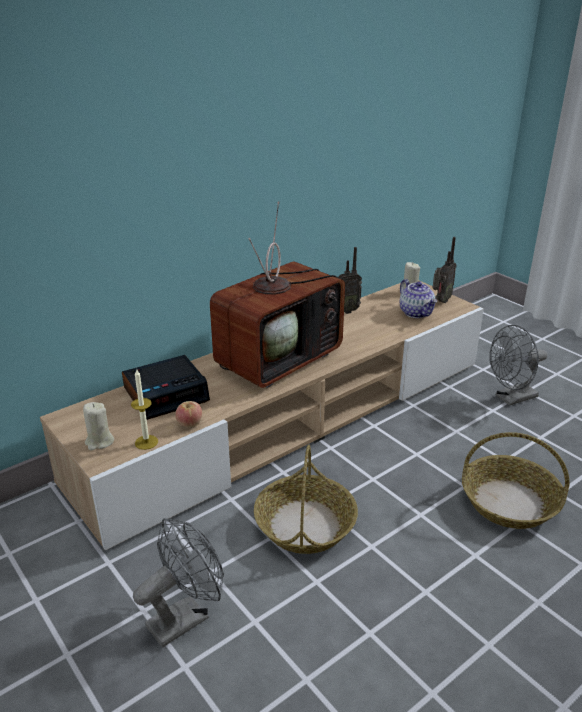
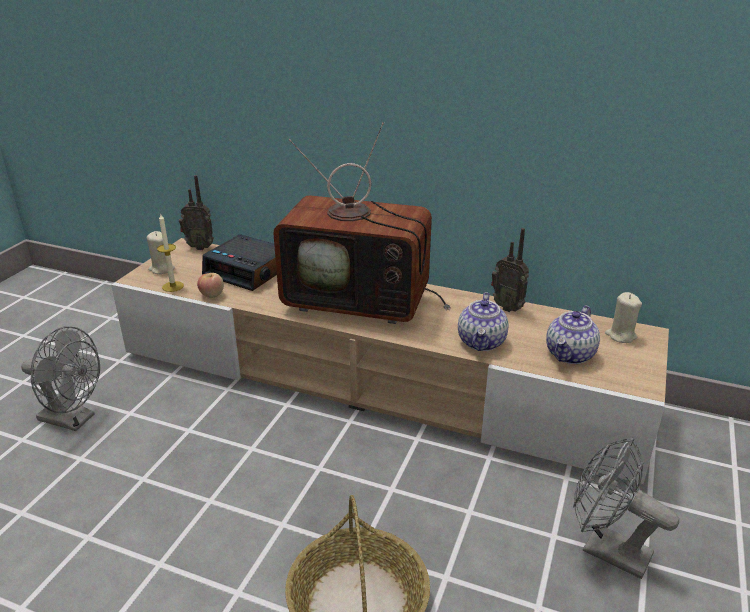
camera: 60 degrees right, 0 degrees up
(305, 525) = (217, 445): basket -> none
(378, 333) = (482, 342): none -> teapot
(440, 301) = (630, 365): radio -> radio (200, 247)

